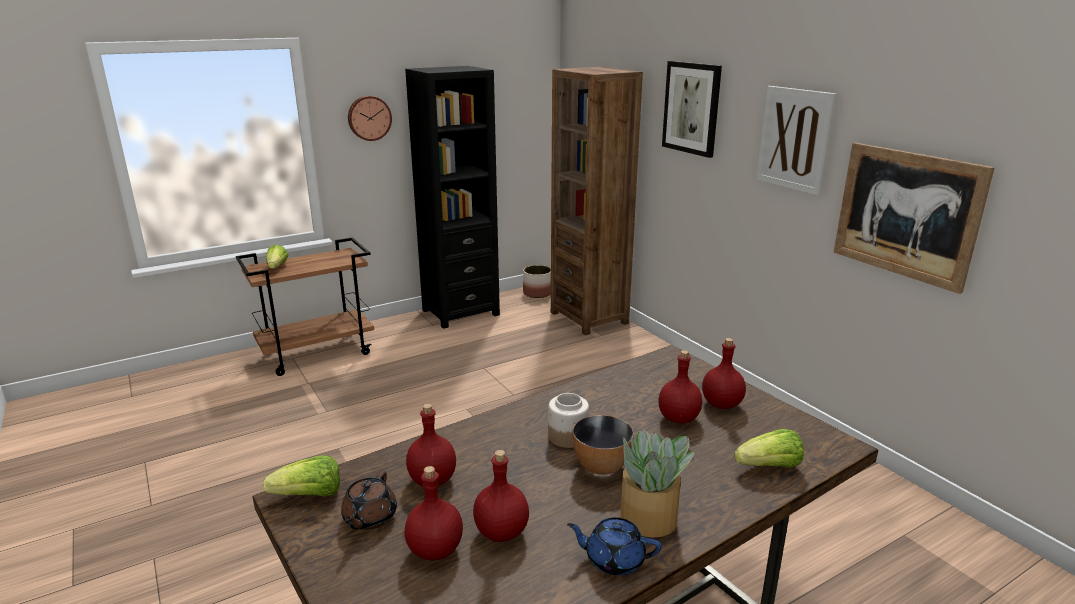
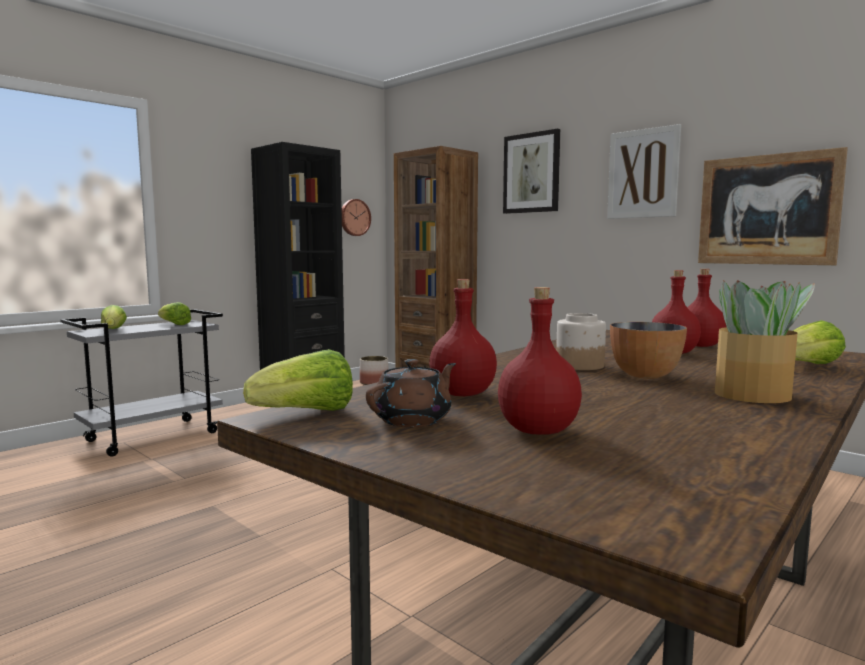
camera: 15 degrees left, 15 degrees down
(318, 353) = (153, 436): brown cart -> grey cart
(330, 259) = (174, 324): none -> lettuce
(369, 118) = (214, 191): wall clock -> wall clock (354, 217)
(369, 518) = (413, 419): brown teapot -> brown teapot turned 135 degrees counterclockwise
(502, 532) = (604, 414): red bottle -> none
(613, 559) = (765, 417): blue teapot -> none

